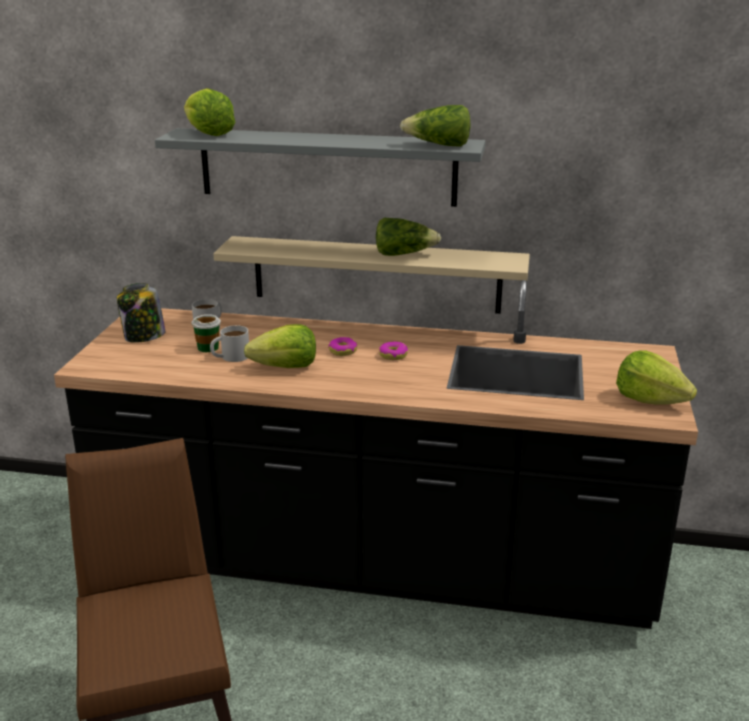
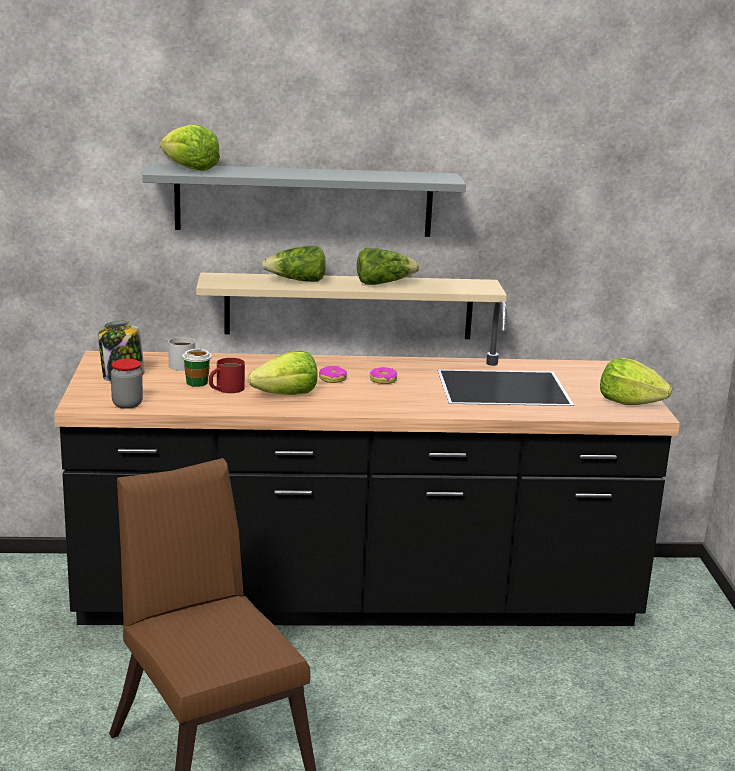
camera: 15 degrees left, 5 degrees down
(126, 369) = (127, 404): none -> jar
(230, 357) = (225, 389): white mug -> red mug
(438, 145) = (422, 178): lettuce -> lettuce (297, 281)

